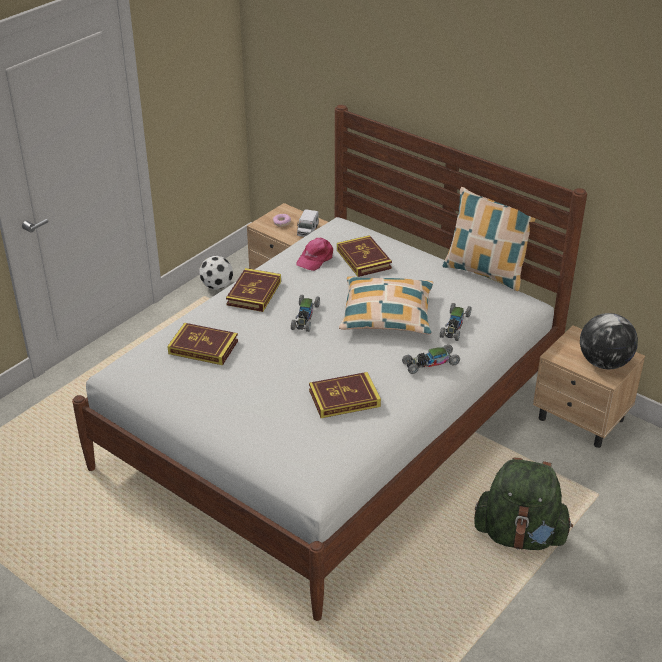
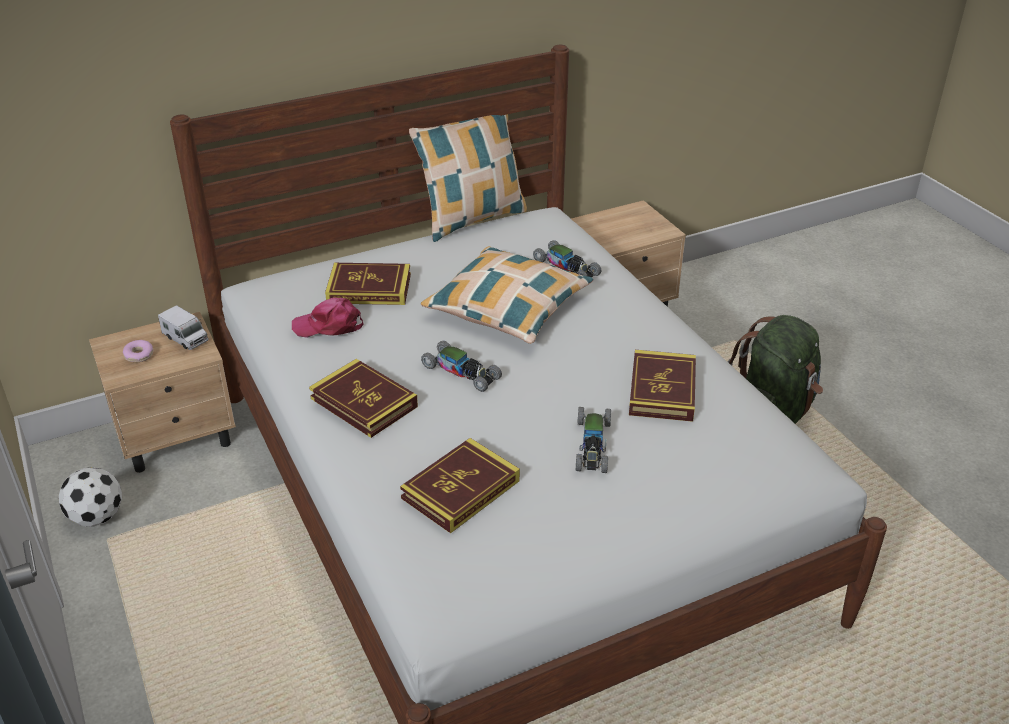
camera: 65 degrees left, 0 degrees up
(315, 258) = (329, 326): pink cap -> pink cap turned 120 degrees clockwise
(430, 363) = (629, 306): toy car -> toy car (592, 445)
(604, 363) = (640, 225): globe -> none

